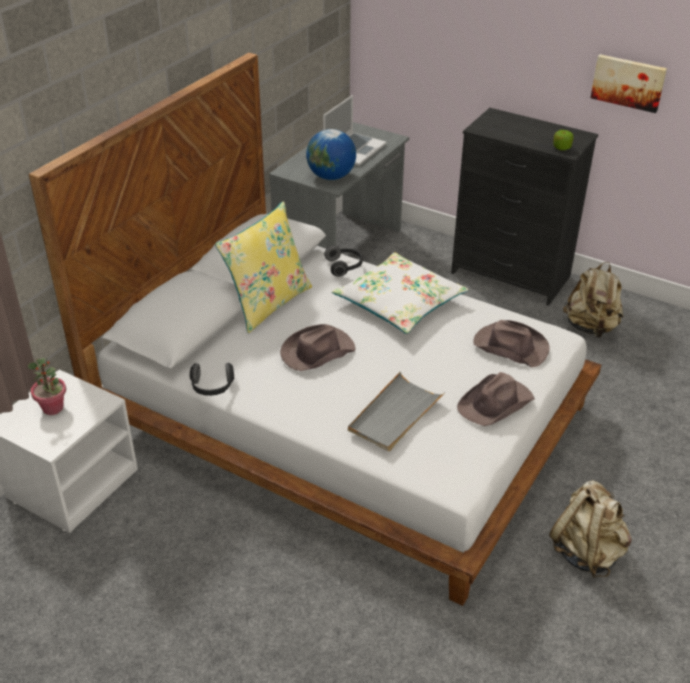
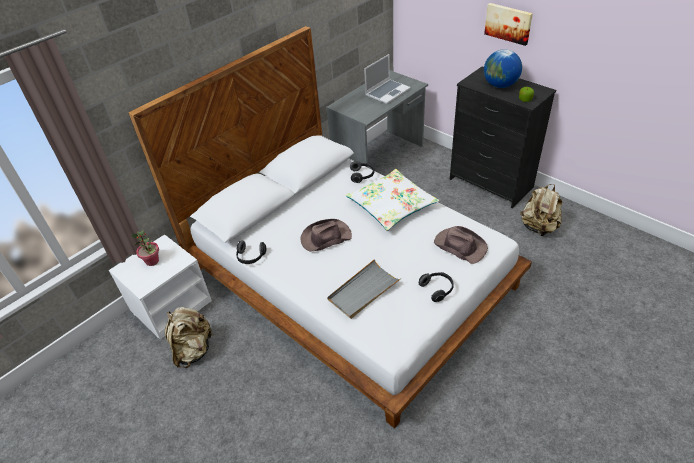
camera: 15 degrees right, 5 degrees up
(268, 303) = (304, 199): yellow pillow -> none
(331, 177) = (366, 111): globe -> globe (500, 85)
(496, 403) = (437, 289): brown hat -> headphones
(587, 552) = (493, 400): beige backpack -> beige backpack (193, 350)
(628, 82) = (580, 53): picture -> picture (508, 23)

